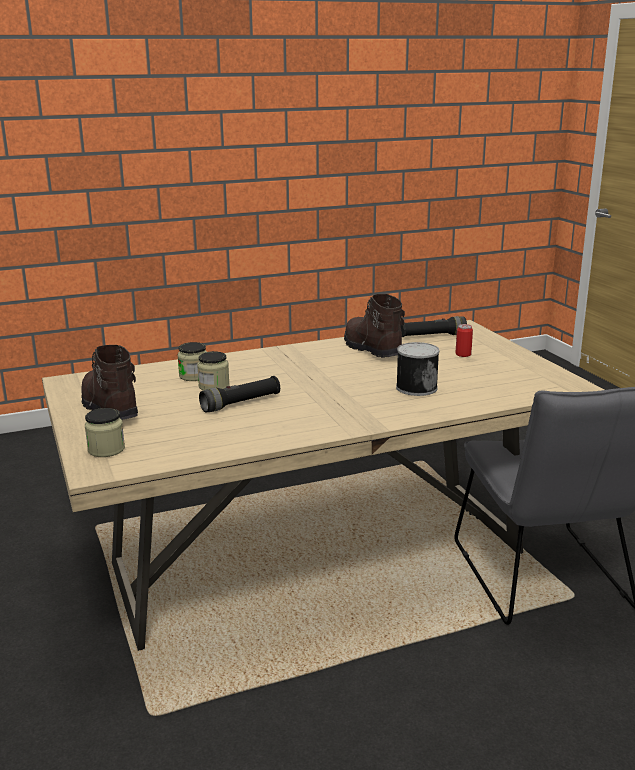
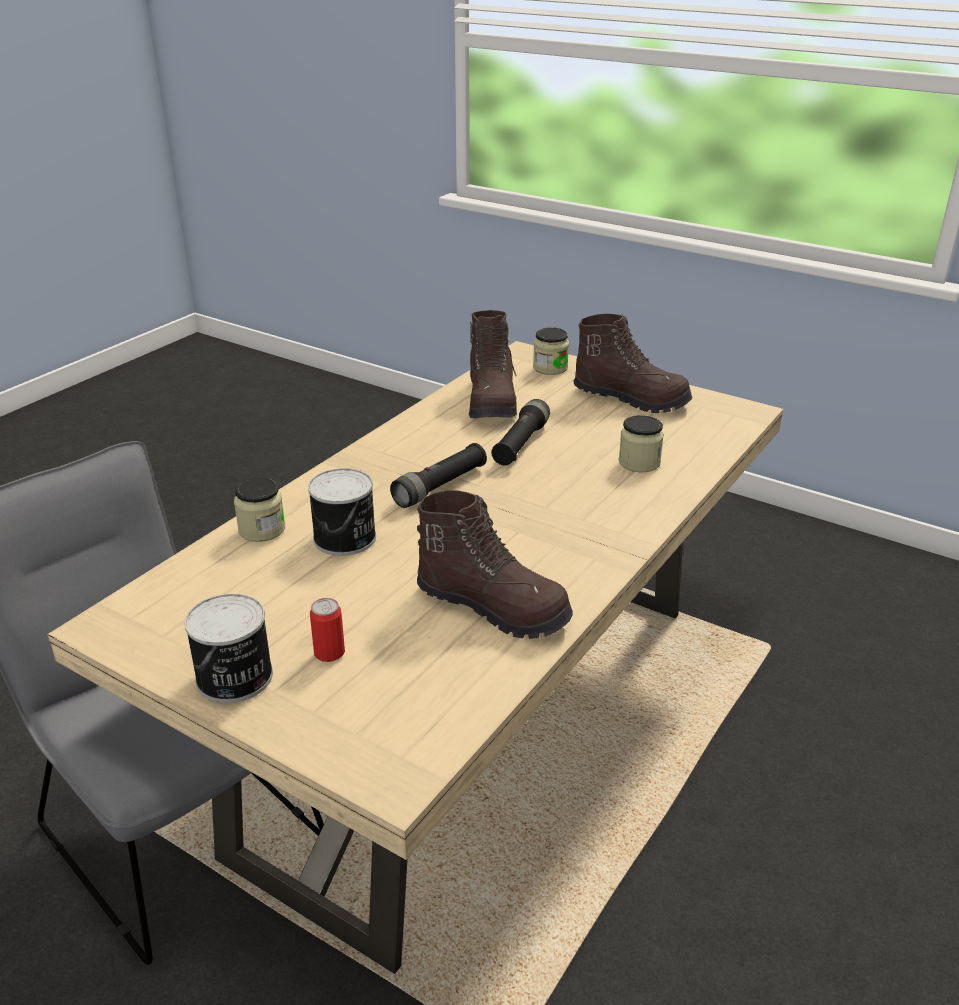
camera: 145 degrees right, 10 degrees up
(205, 436) = (491, 401): none -> brown boot
(214, 386) = (588, 456): jar -> jar (262, 529)
(432, 336) = (430, 700): black flashlight -> black flashlight (440, 487)
(512, 357) = (234, 678): none -> can

